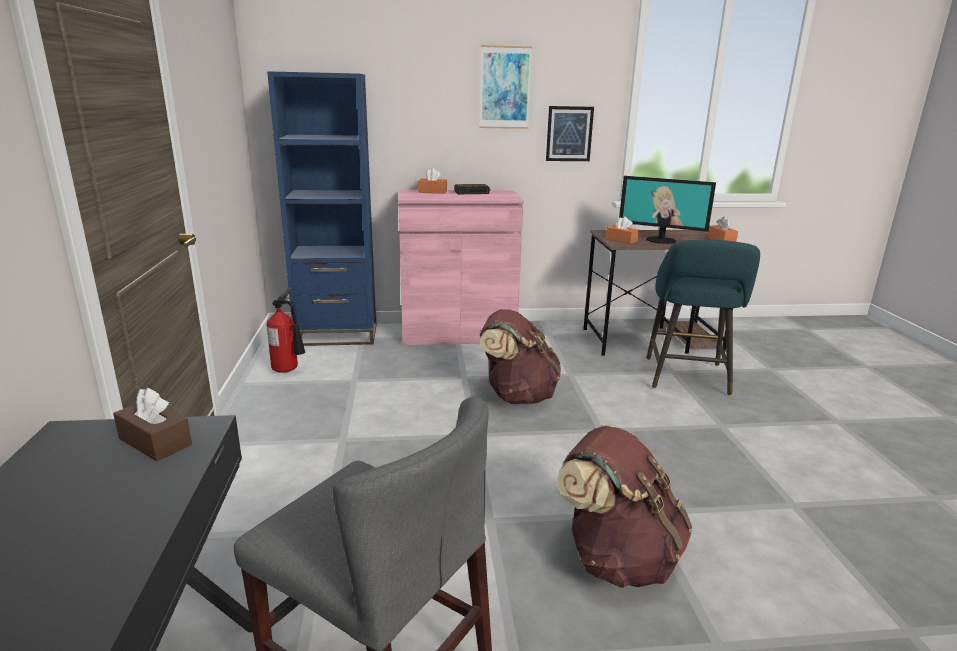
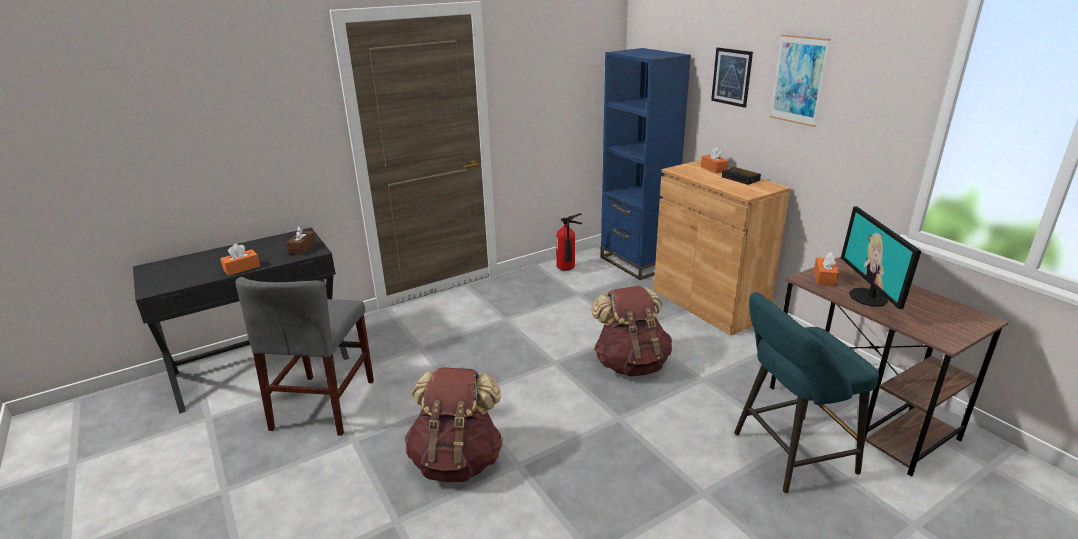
camera: 65 degrees right, 5 degrees up
(458, 333) = (708, 304): pink cabinet -> brown cabinet
(569, 134) = (857, 141): picture -> picture (731, 77)
(721, 240) = (952, 333): orange tissue box -> orange tissue box (242, 268)

